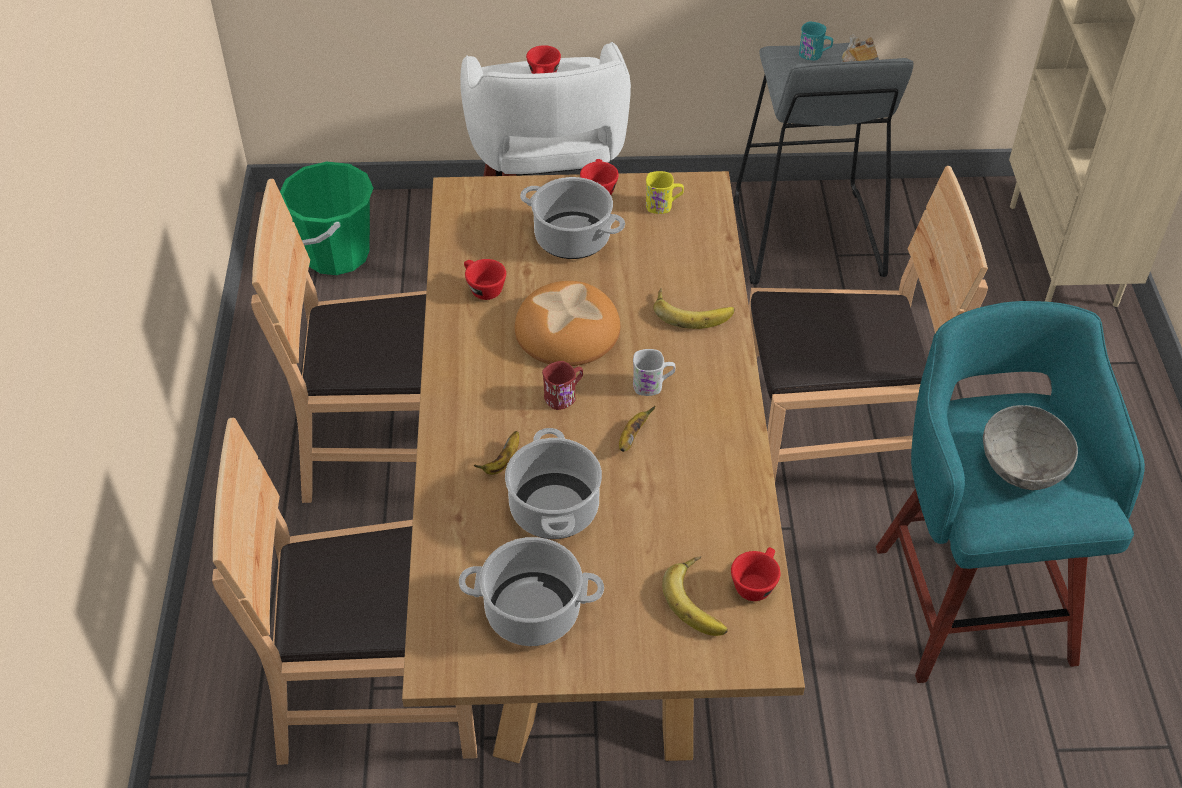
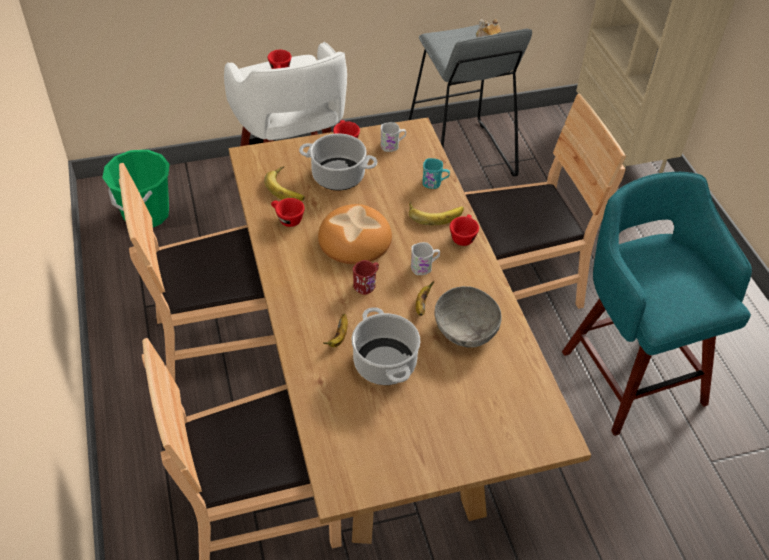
camera: 15 degrees left, 0 degrees up
(531, 612) = (392, 438): cooking pot -> none
(663, 205) = (392, 145): yellow mug -> white mug
(701, 600) = (504, 408): banana -> banana (287, 187)
(755, 583) = (536, 389): red cup -> red cup (463, 236)
(814, 55) = (456, 35): turquoise mug -> turquoise mug (435, 183)
(1022, 466) = (673, 282): grey bowl -> grey bowl (465, 330)

